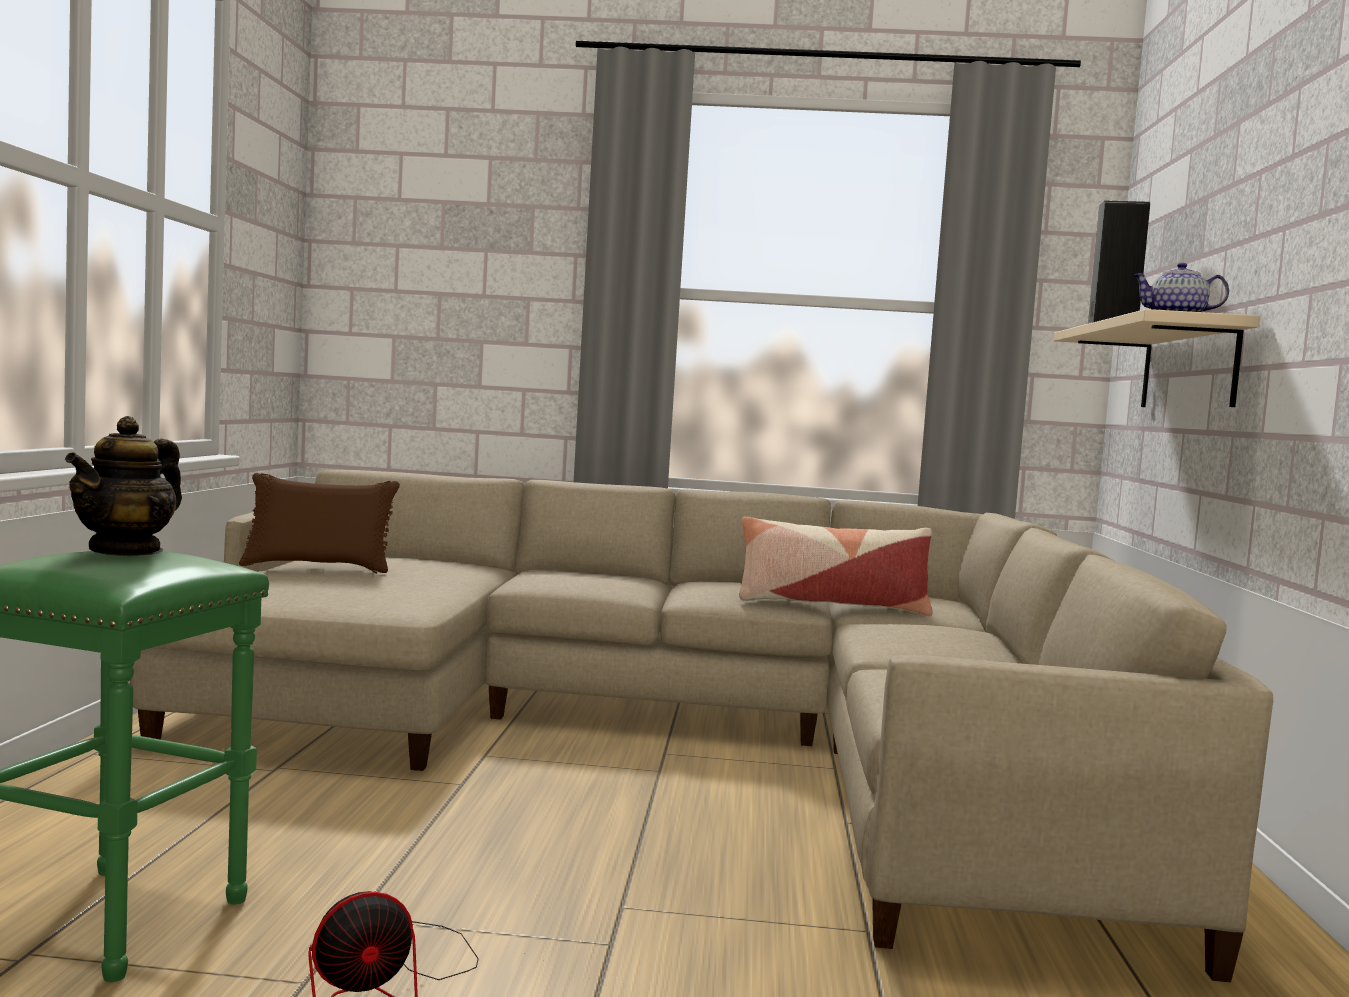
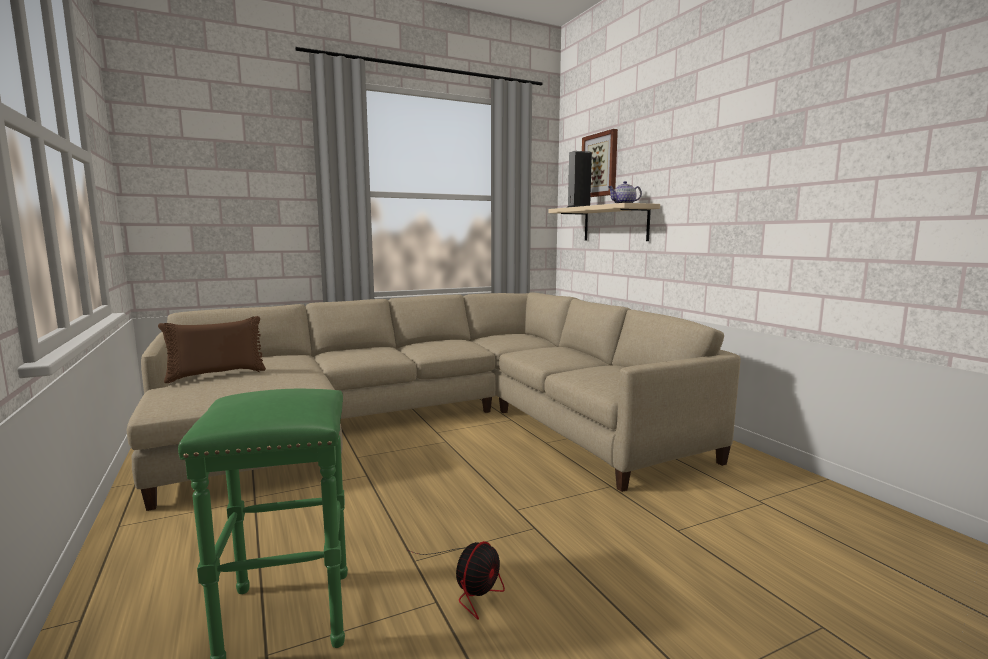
camera: 30 degrees left, 5 degrees up
(126, 551) = (273, 395): teapot -> none
(831, 604) = (488, 345): pillow -> none
(1177, 232) = (600, 165): none -> picture

